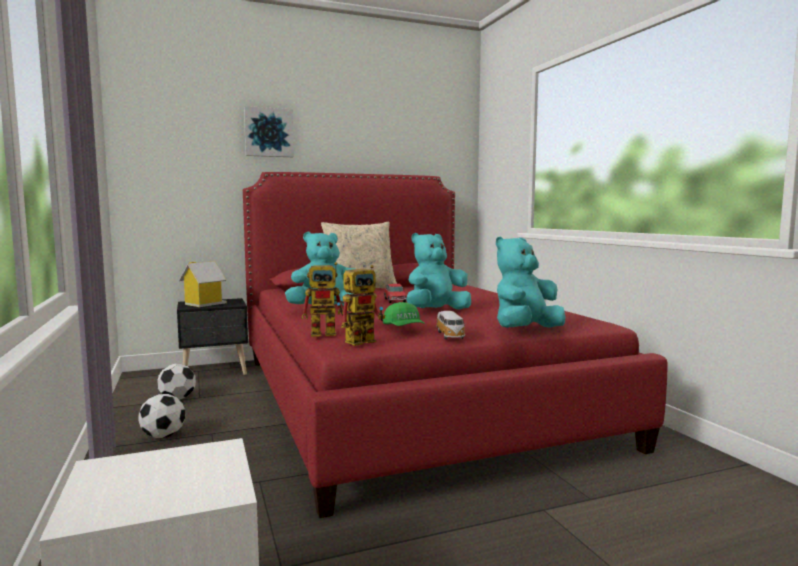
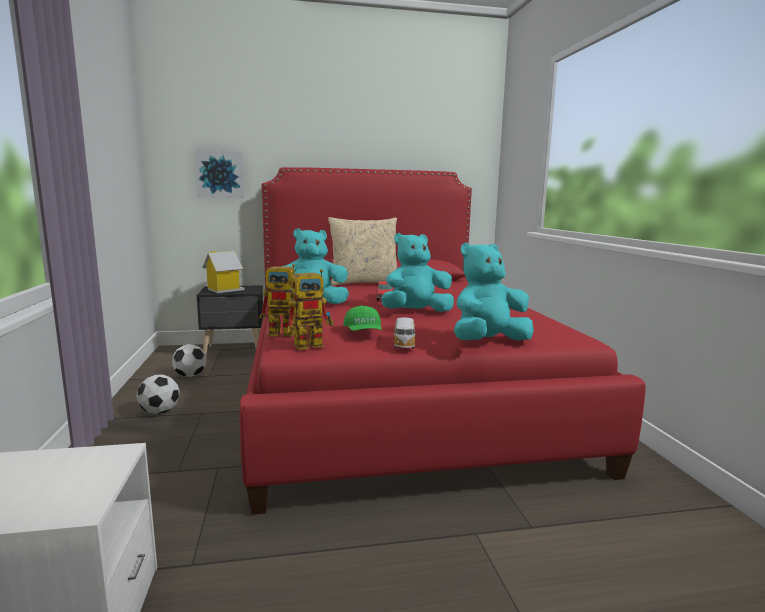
camera: 10 degrees right, 5 degrees up
(268, 132) = (288, 129): picture -> picture (220, 174)

